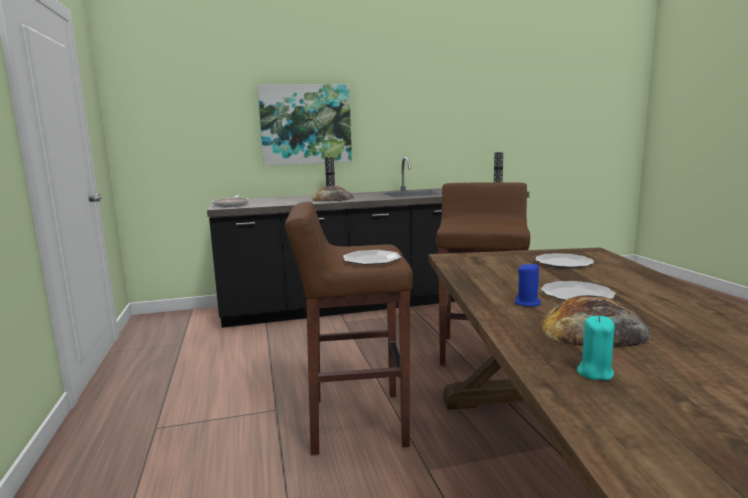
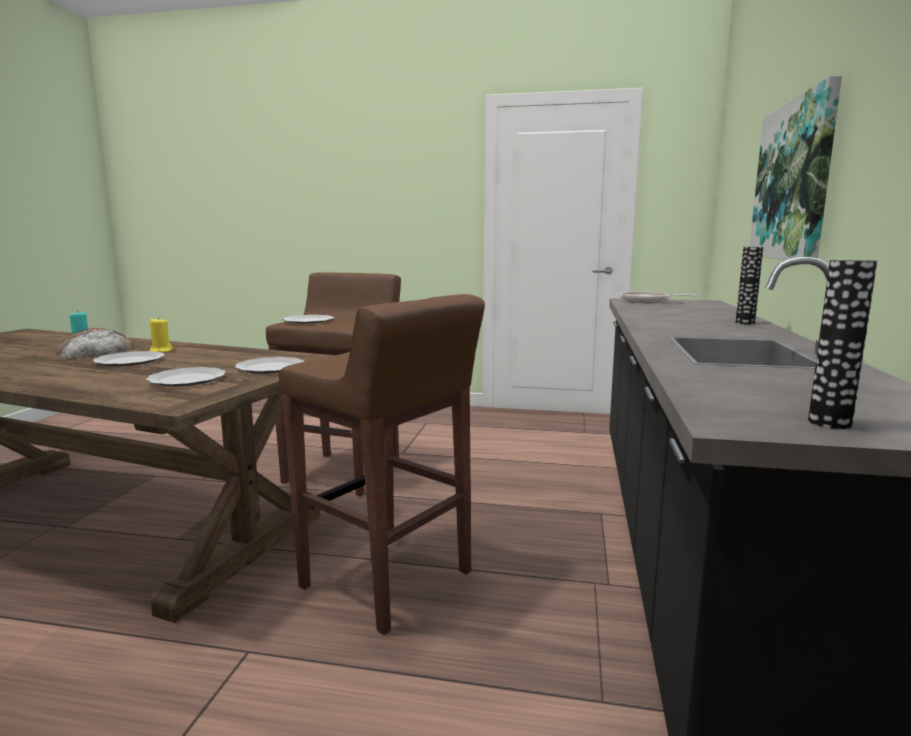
camera: 115 degrees right, 0 degrees up
(332, 199) = (676, 320): bread -> none
(497, 258) = (271, 368): none -> plate
(527, 303) = (161, 351): blue candle -> yellow candle

